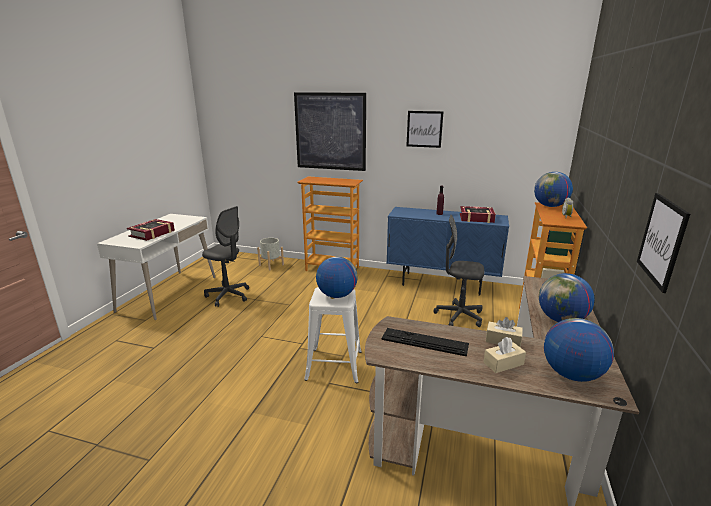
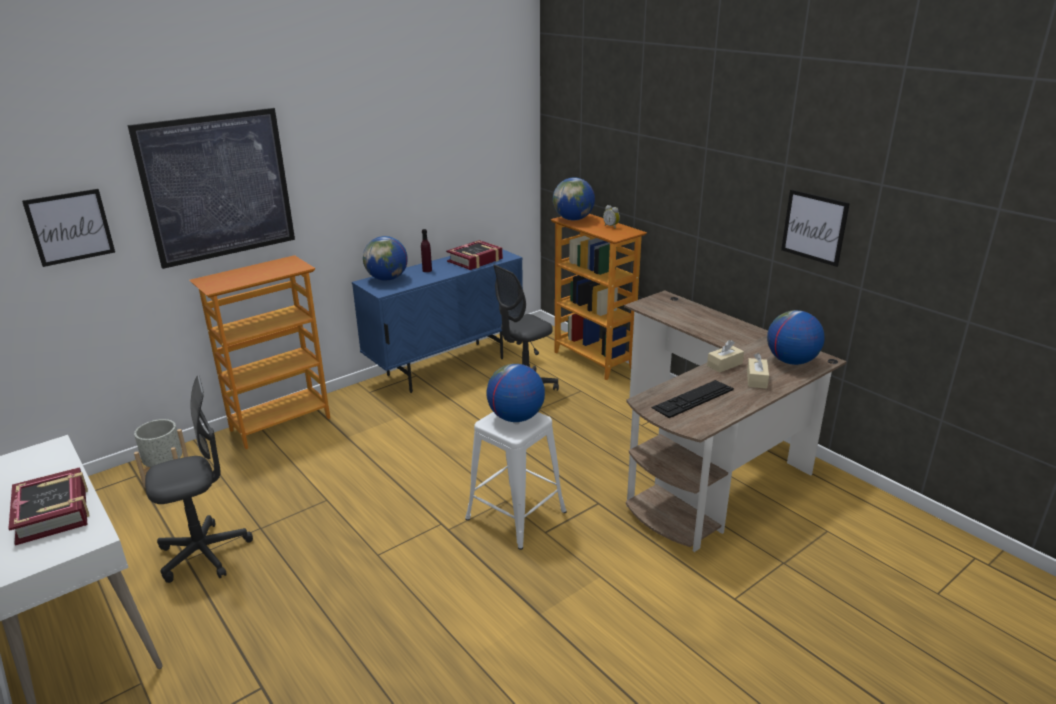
camera: 55 degrees left, 5 degrees up
(424, 129) = (373, 151): picture -> picture (70, 227)
(561, 320) = (716, 328): globe -> globe (387, 279)

